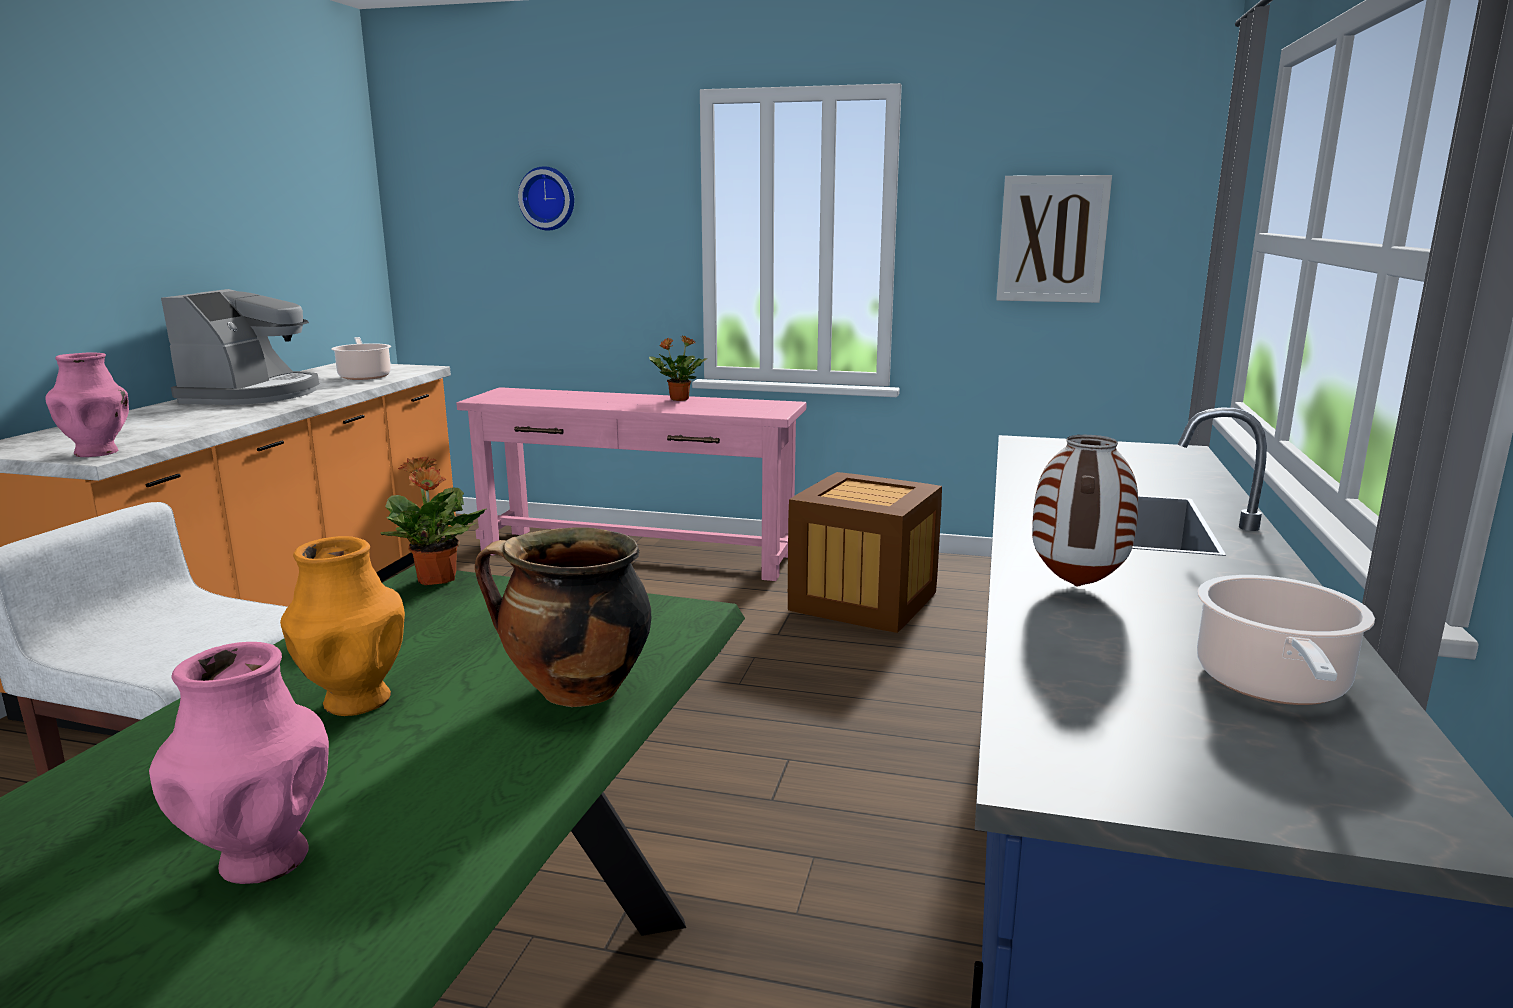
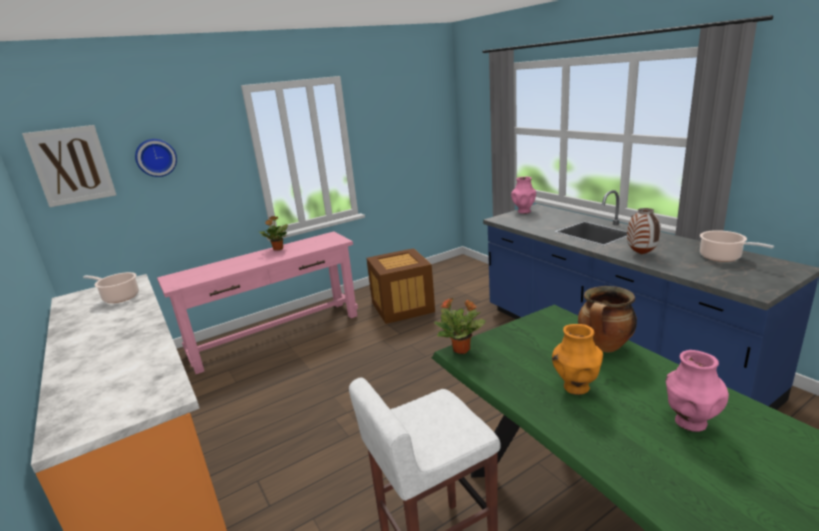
camera: 45 degrees left, 5 degrees up
(98, 452) = (162, 397): pink vase -> pink vase (524, 211)
(253, 395) = (94, 334): coffee machine -> none
(1052, 239) = (408, 136): picture -> picture (72, 165)

